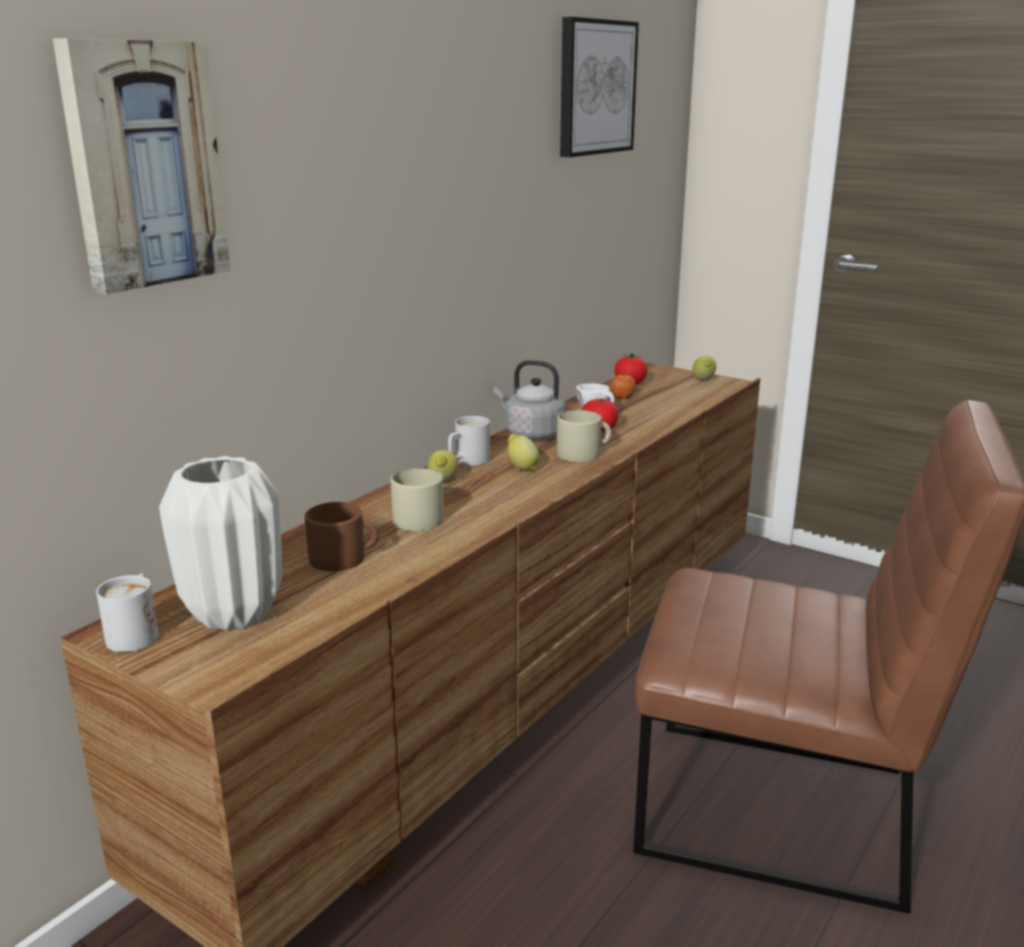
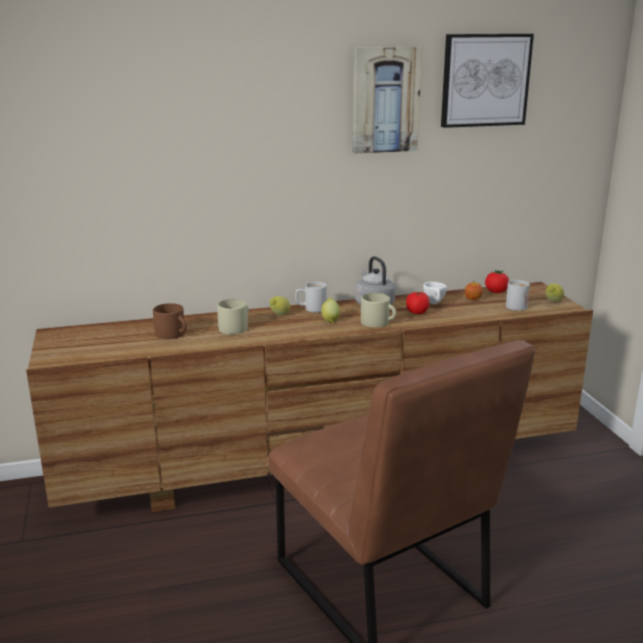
camera: 40 degrees right, 0 degrees up
(137, 632) = (58, 336): white mug -> white mug (518, 305)
(143, 165) = (100, 120): picture -> picture (384, 100)
(233, 613) = (97, 341): white vase -> none

